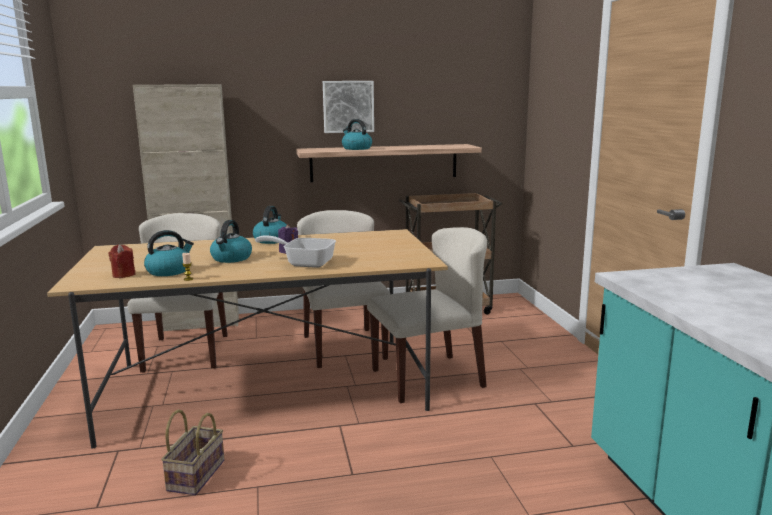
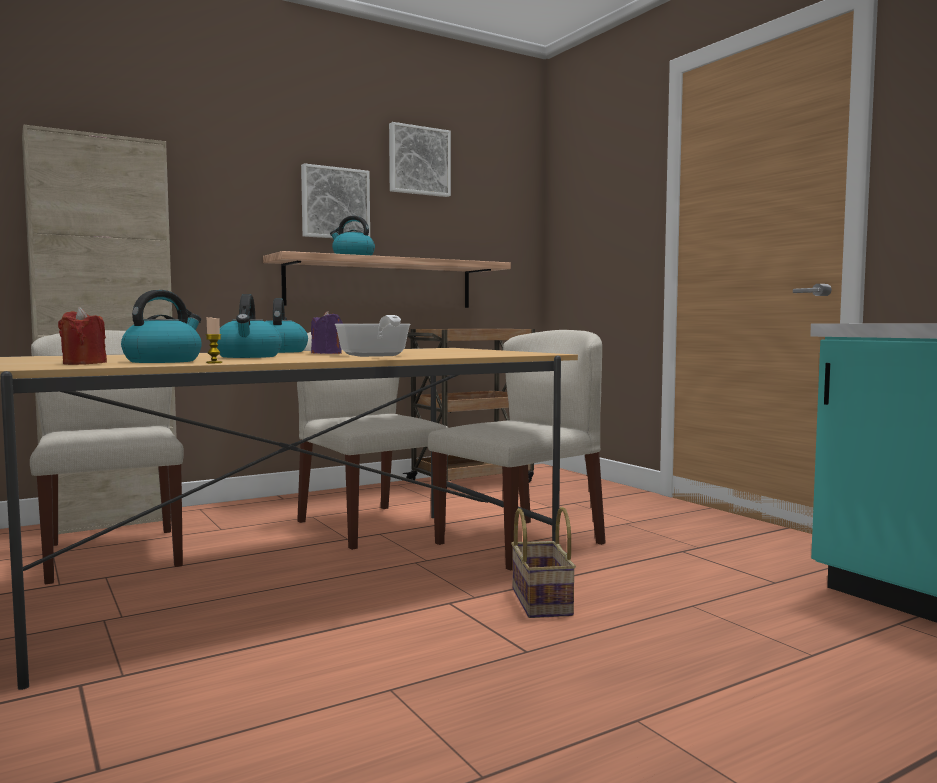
camera: 20 degrees left, 10 degrees down
(196, 474) = (264, 692): basket -> basket (539, 601)
(304, 263) = (374, 356): frying pan -> frying pan turned 105 degrees counterclockwise
(415, 67) = (418, 161): none -> picture

